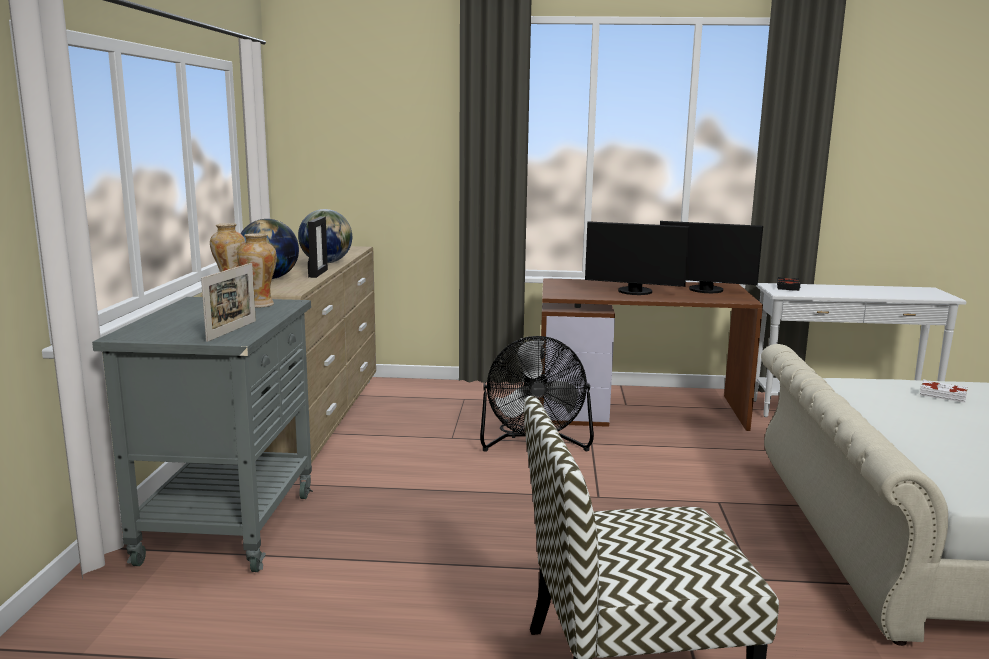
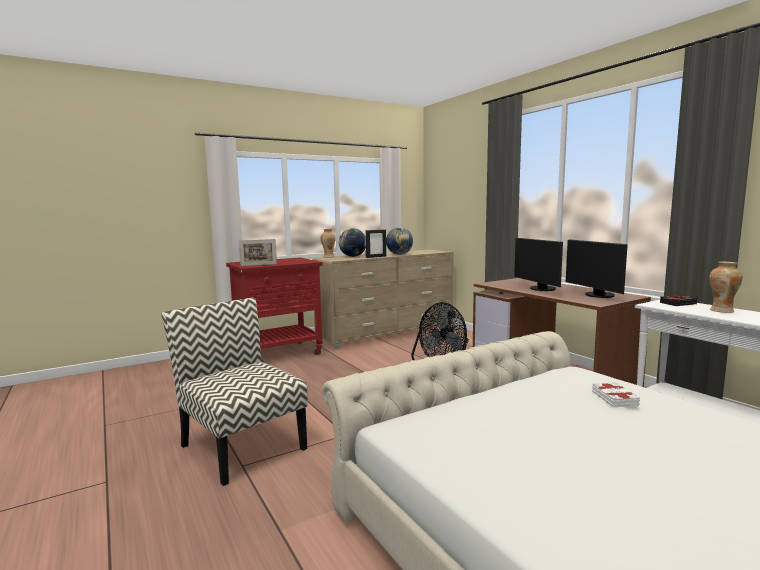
camera: 55 degrees right, 5 degrees down
(230, 527) = (279, 354): grey cart -> red cart
(260, 305) = (302, 261): vase -> vase (722, 311)

